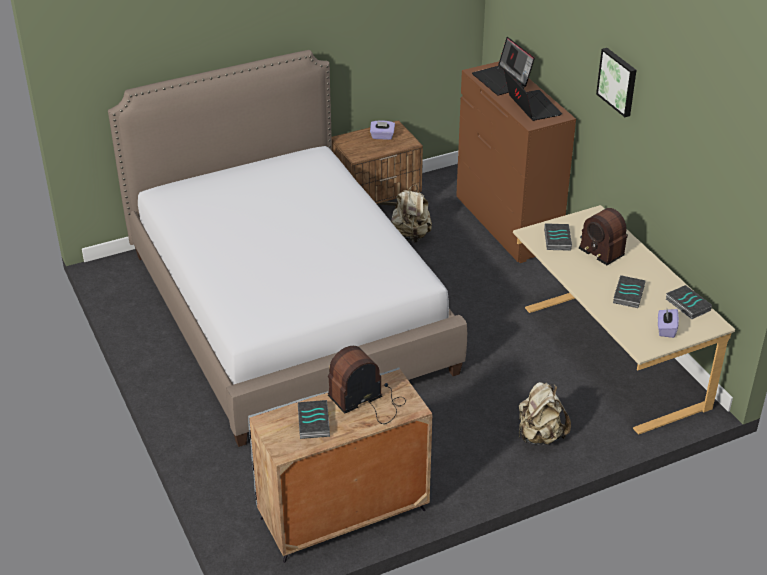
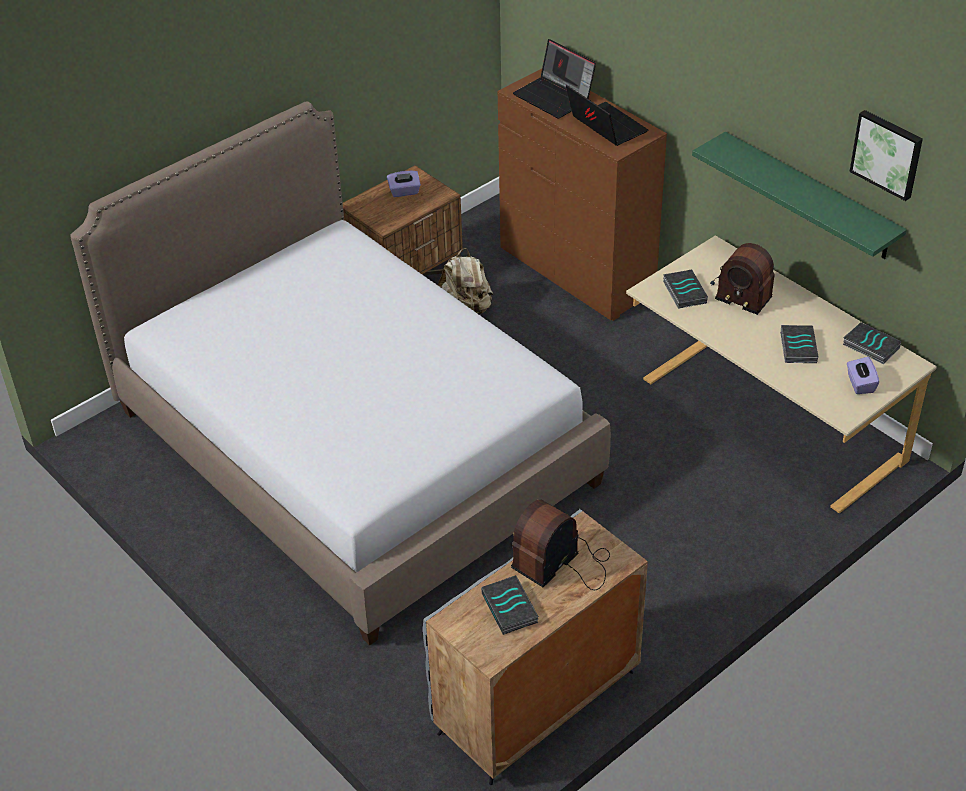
camera: 15 degrees left, 5 degrees up
(540, 435) = (727, 542): beige backpack -> none
(618, 81) = (729, 83): picture -> picture (887, 153)
(663, 179) = (809, 196): none -> green shelf

